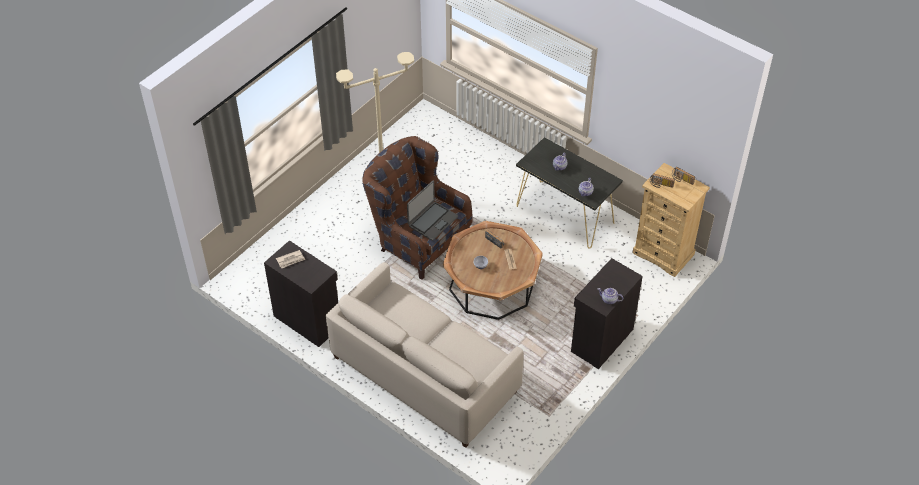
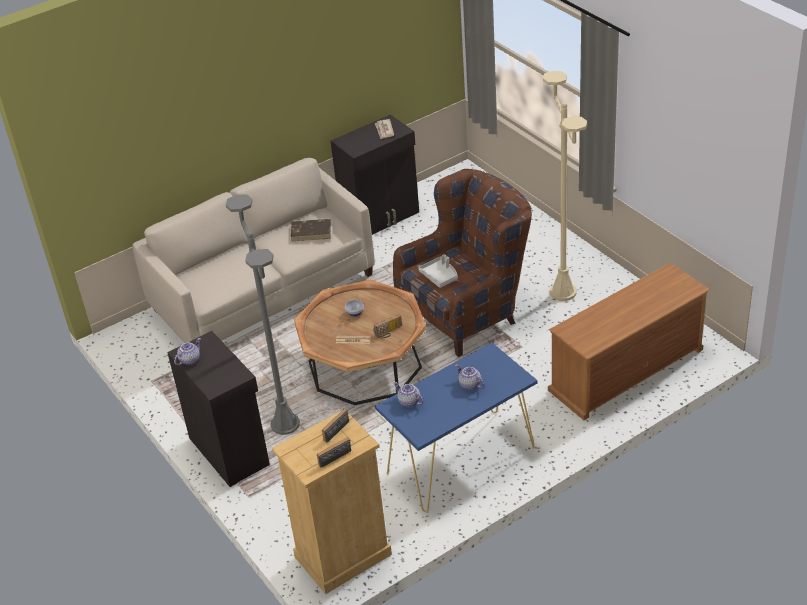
camera: 110 degrees right, 10 degrees down
(399, 309) = (311, 231): none -> brown book
(432, 221) = (440, 276): laptop -> grey tray
(458, 148) = (626, 371): none -> brown tv stand
(565, 214) = (460, 460): black console table -> blue console table
(565, 315) = (285, 425): none -> grey floor lamp

